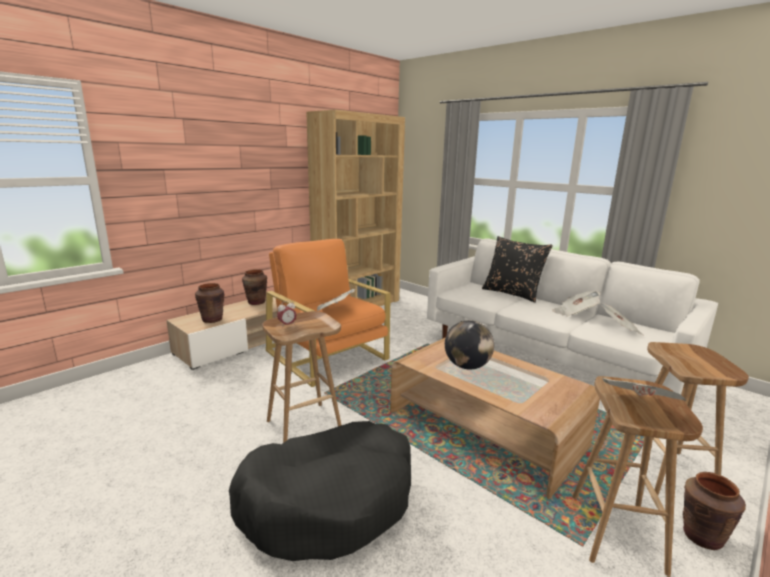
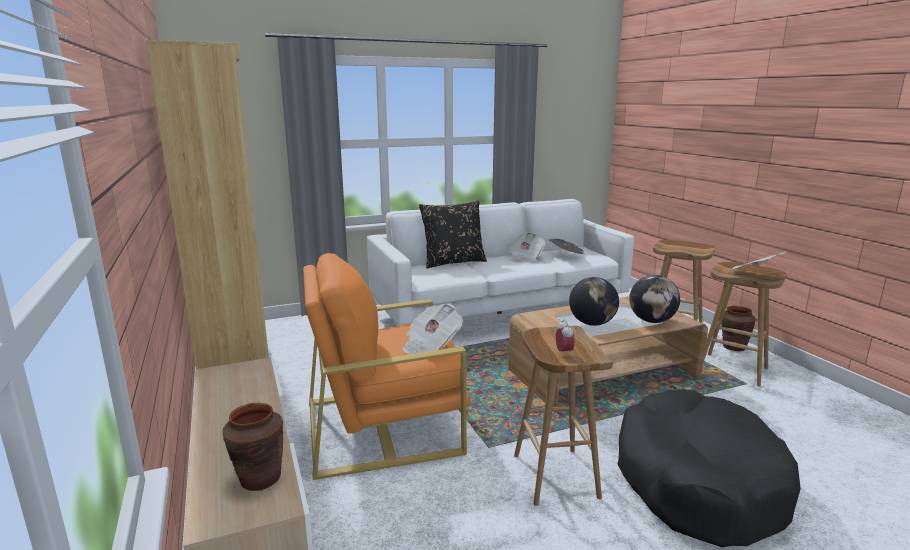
camera: 65 degrees left, 0 degrees up
(256, 302) = (221, 423): brown vase -> none
(514, 396) = (652, 321): none -> globe

